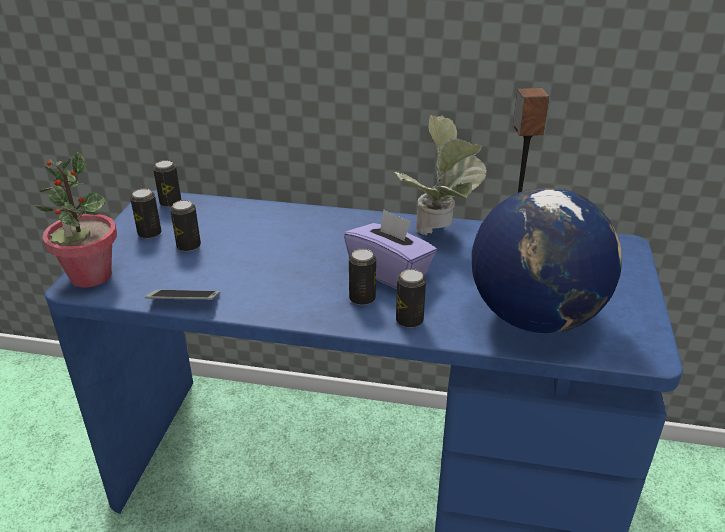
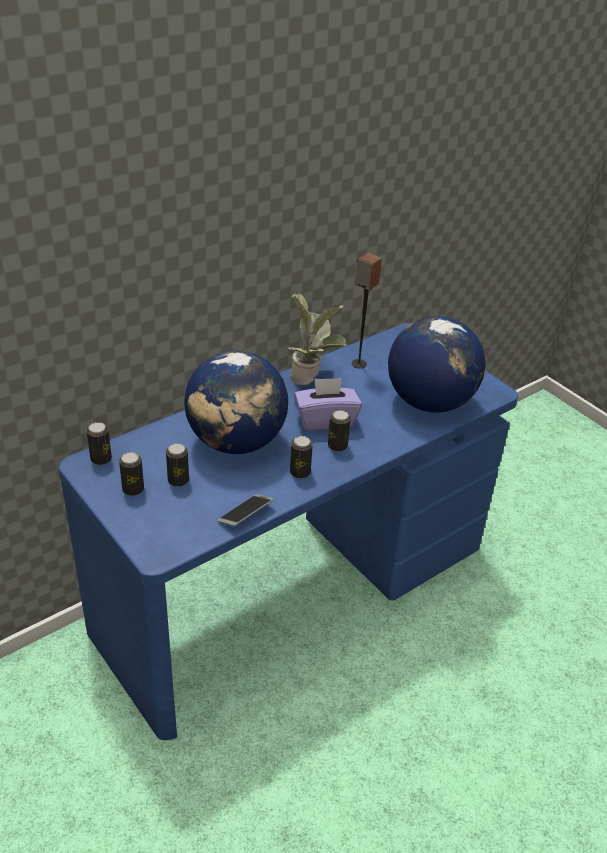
camera: 50 degrees left, 5 degrees up
(90, 276) = (153, 542): potted plant -> none
(282, 245) = (236, 442): none -> globe
(409, 320) = (379, 442): can -> can (300, 472)

